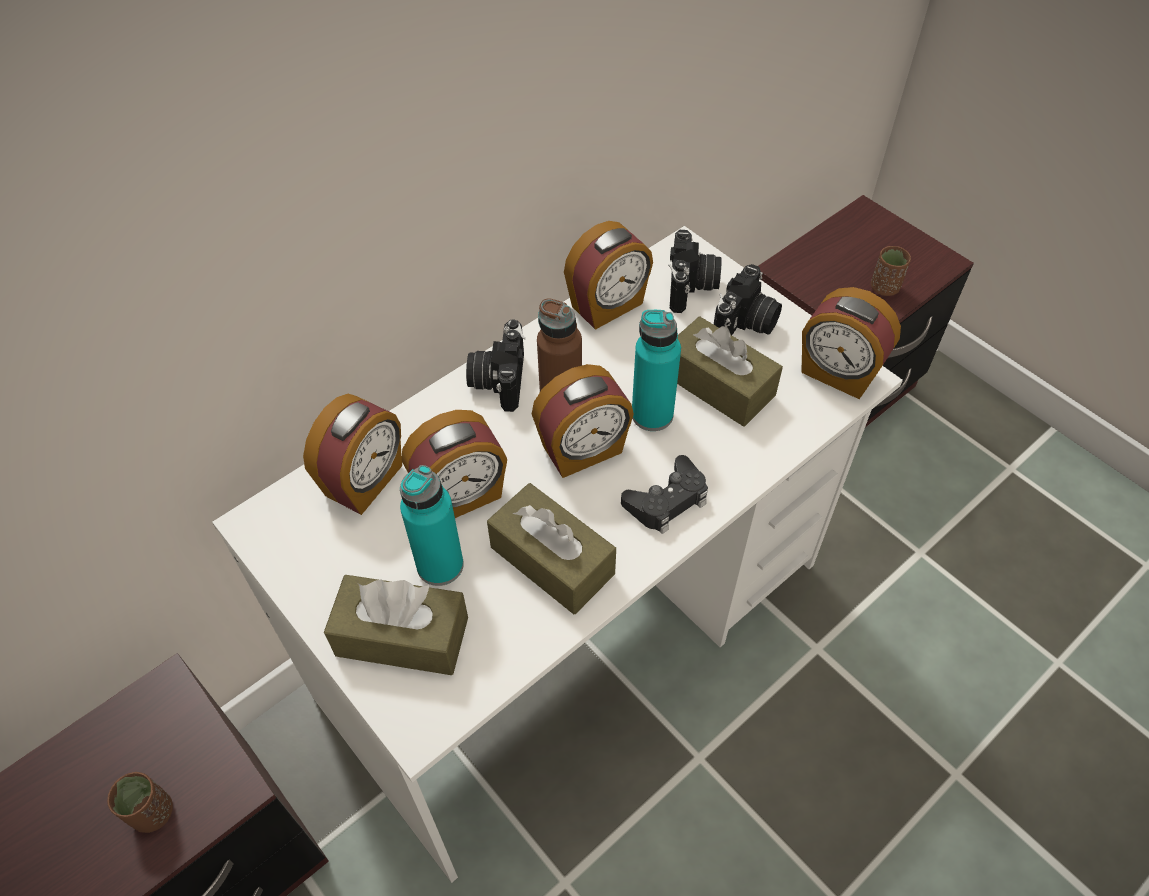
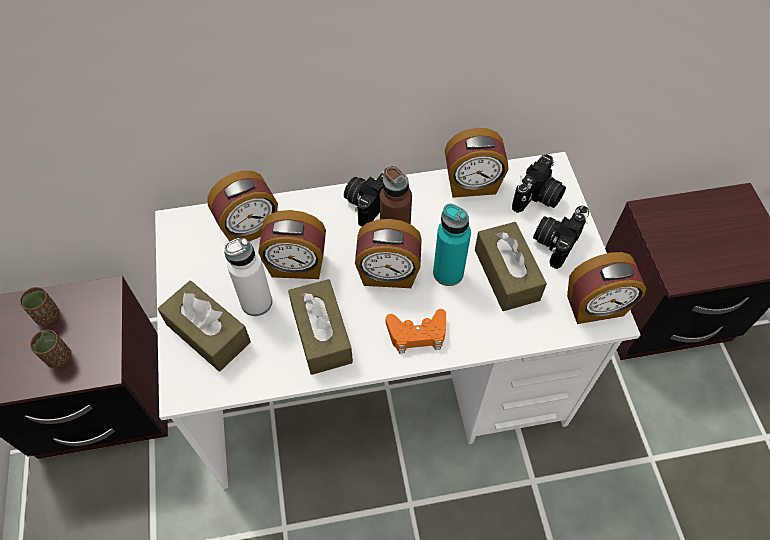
camera: 30 degrees right, 5 degrees up
(440, 565) = (256, 302): turquoise bottle -> white bottle
(667, 500) = (417, 334): black game controller -> orange game controller
(745, 324) = (556, 241): camera -> camera turned 150 degrees clockwise
(838, 374) = (595, 307): alarm clock -> alarm clock turned 75 degrees counterclockwise
(884, 288) = (715, 260): brown cup -> brown cup (48, 315)

